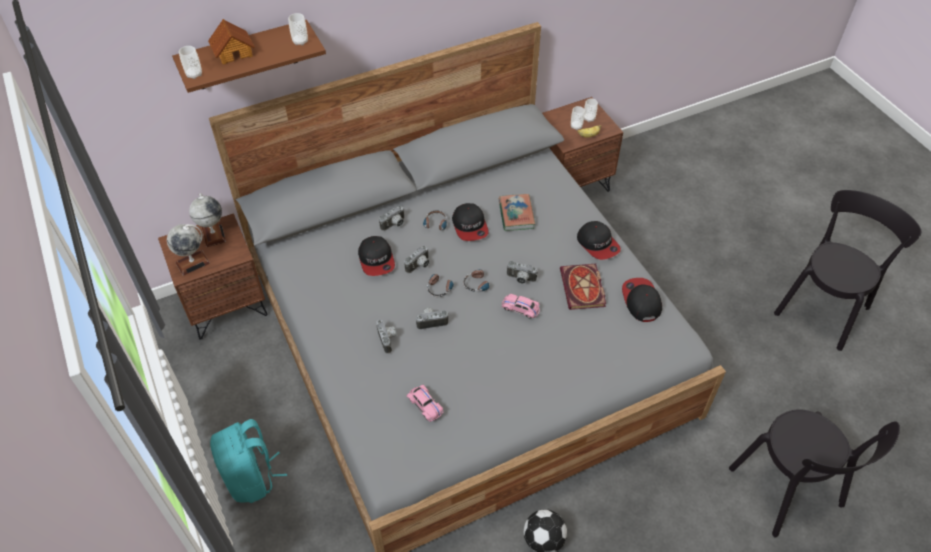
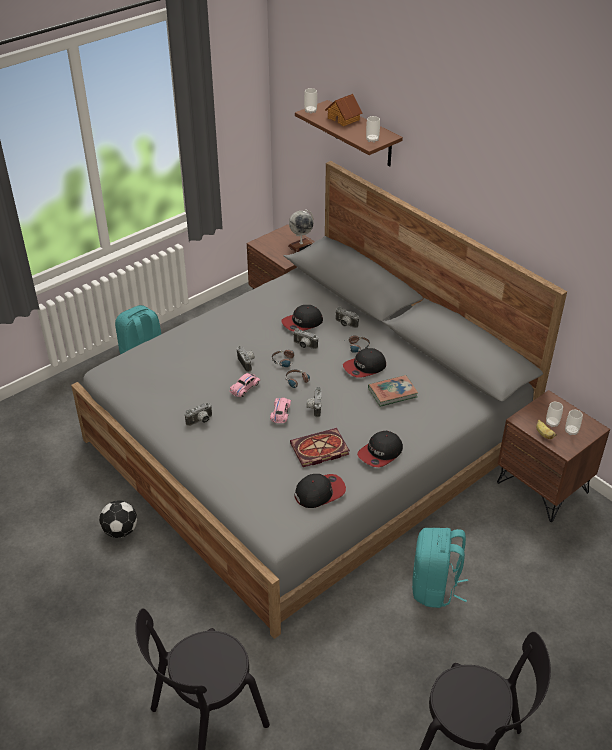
camera: 75 degrees right, 10 degrees down
(193, 263) = (270, 244): globe -> none
(388, 339) = (223, 345): camera -> camera (200, 421)
(425, 405) = (163, 373): pink toy car -> pink toy car (245, 388)
(665, 286) = (435, 588): none -> turquoise backpack

